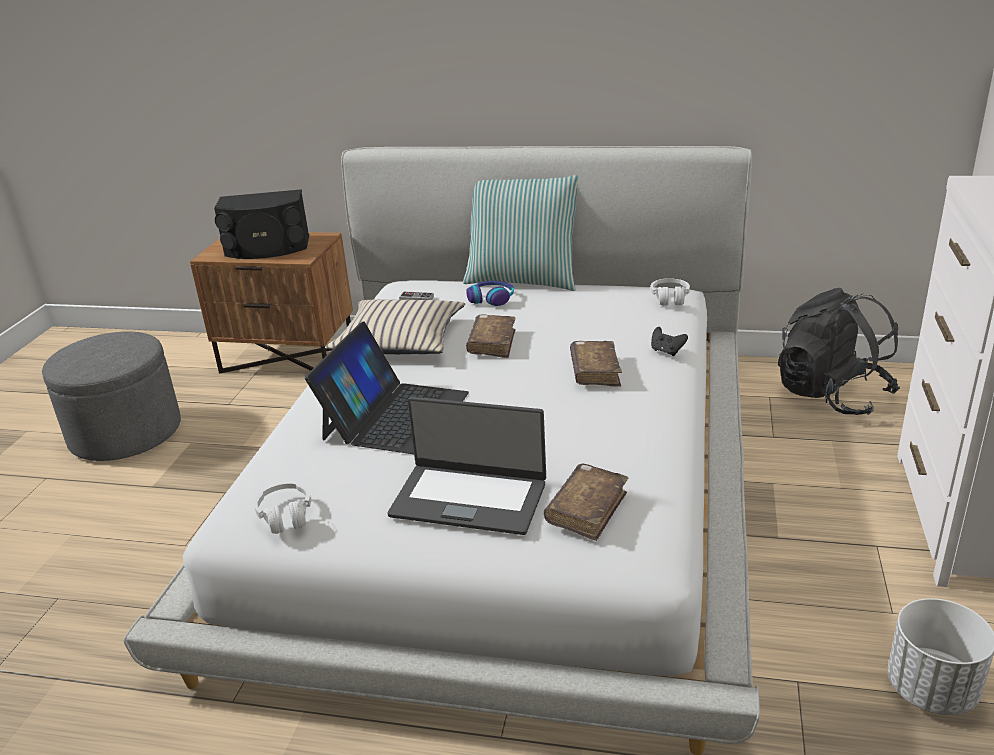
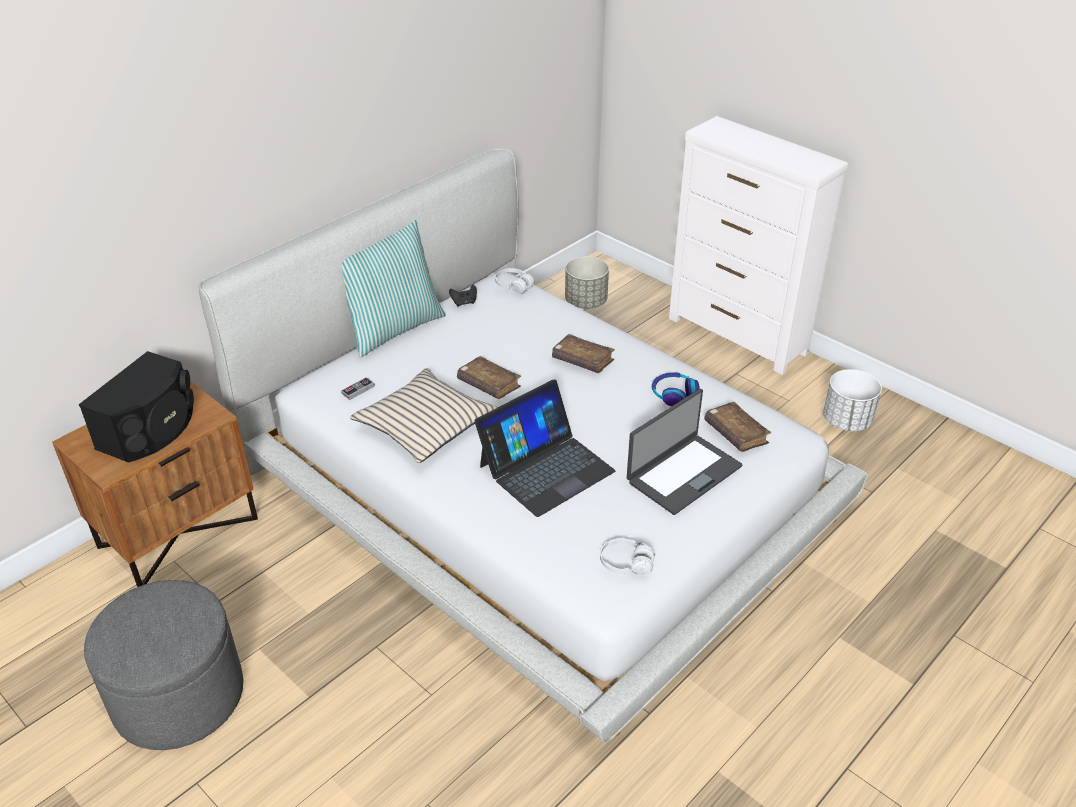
camera: 60 degrees left, 10 degrees up
(395, 415) = (545, 468): laptop -> laptop turned 90 degrees clockwise
(491, 299) = (411, 355): headphones -> headphones (673, 393)
(667, 351) = (586, 322): black game controller -> black game controller (464, 303)
(832, 395) = (586, 302): black backpack -> grey planter

